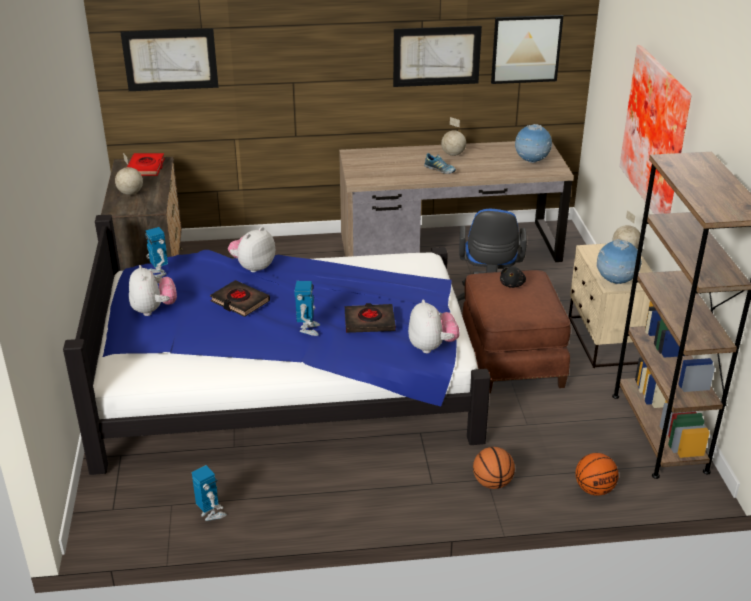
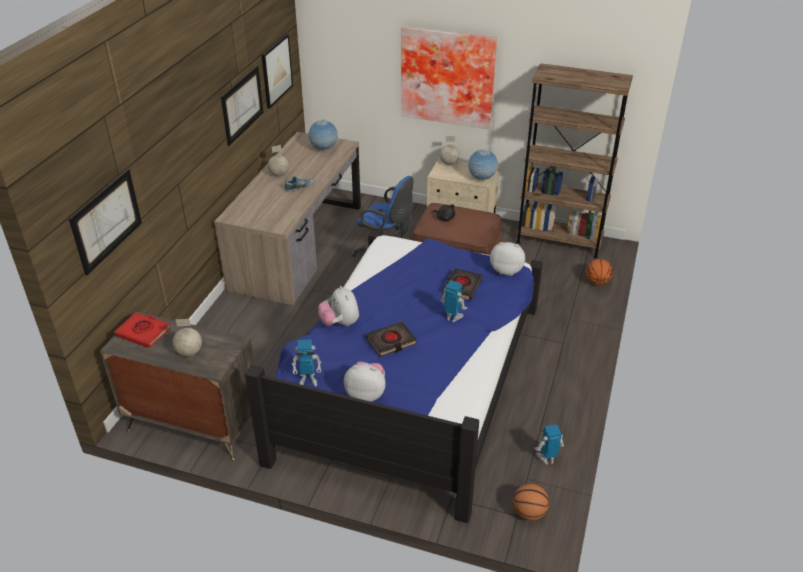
camera: 65 degrees left, 5 degrees up
(492, 483) = (574, 318): basketball -> basketball (529, 513)

